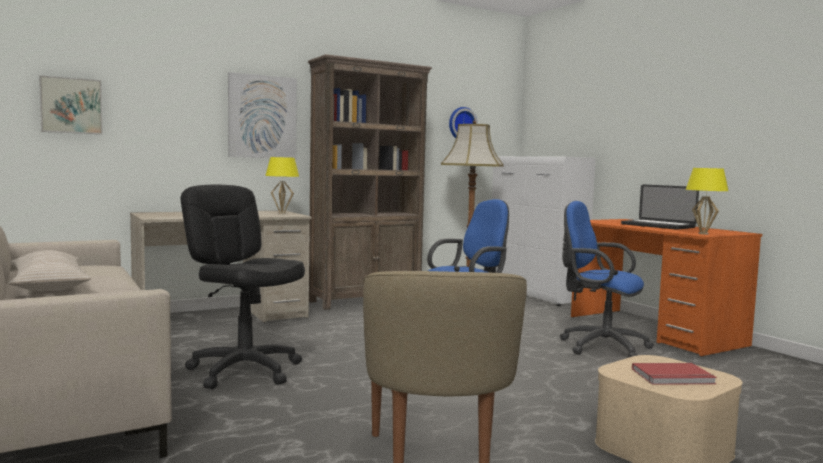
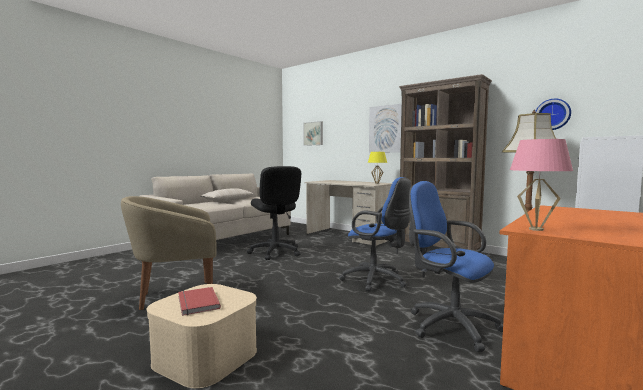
camera: 70 degrees right, 0 degrees up
(245, 371) = (275, 252): black office chair -> black office chair turned 135 degrees clockwise
(599, 346) = (448, 325): blue office chair -> blue office chair turned 60 degrees counterclockwise
(657, 226) = (583, 219): laptop -> none
(703, 233) = (536, 229): yellow table lamp -> pink table lamp

